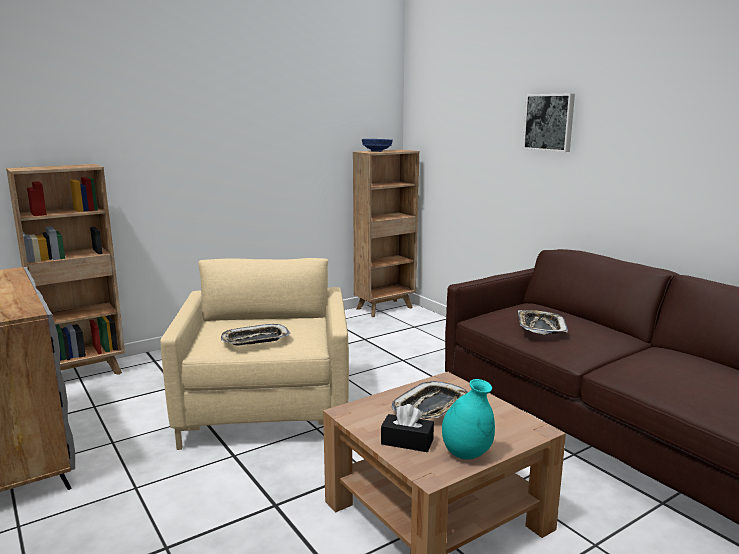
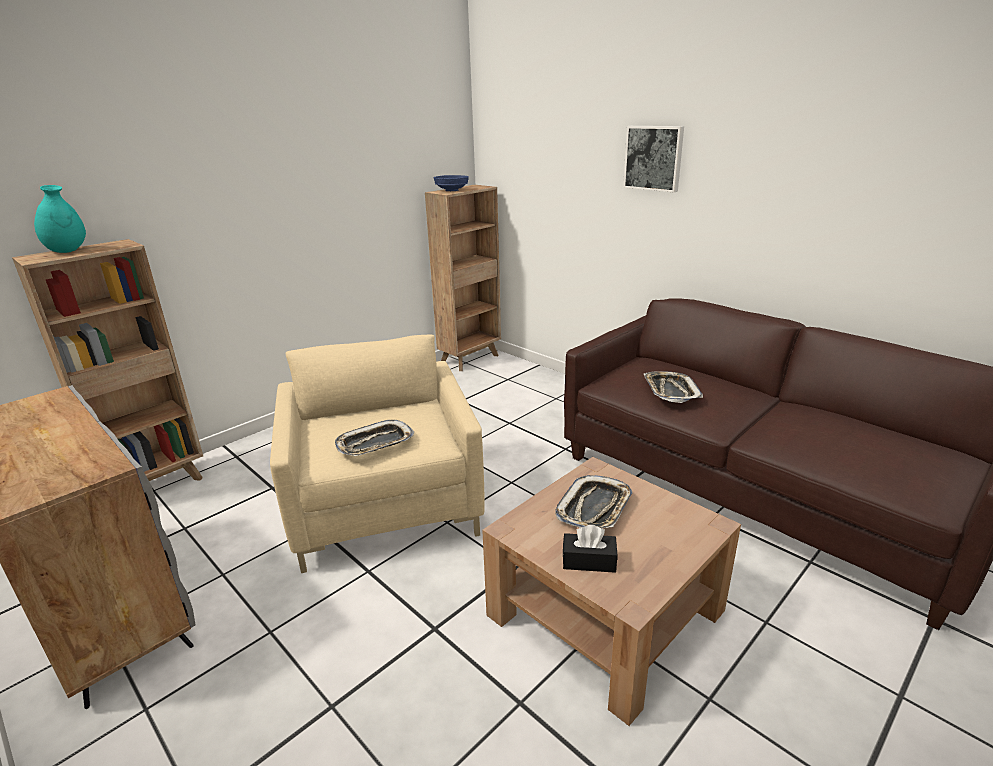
camera: 10 degrees left, 10 degrees up
(466, 454) = (656, 568): turquoise vase -> turquoise vase (67, 251)

